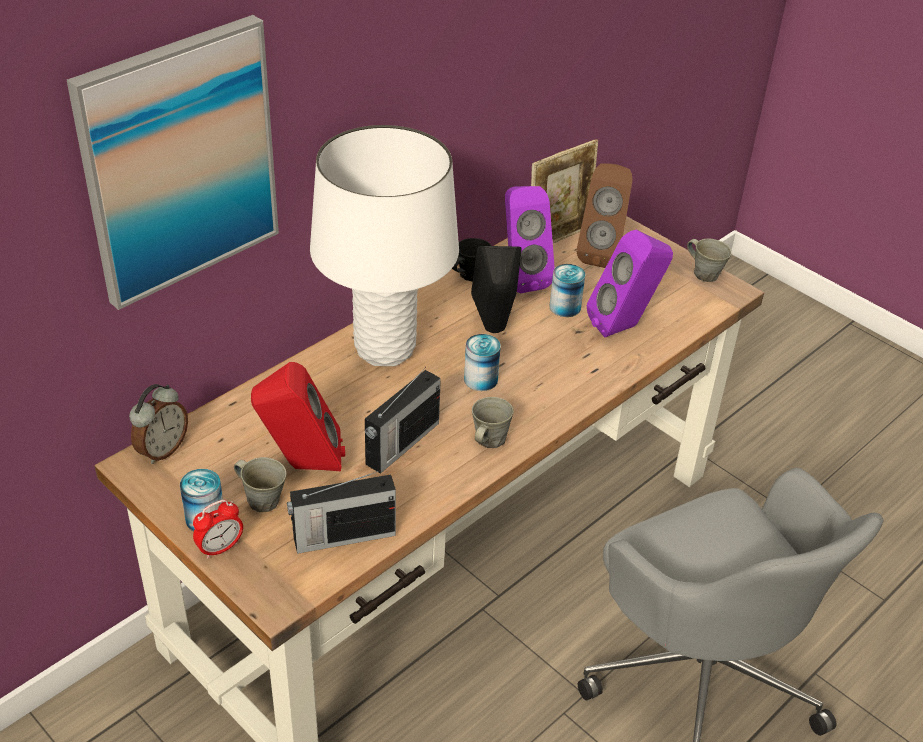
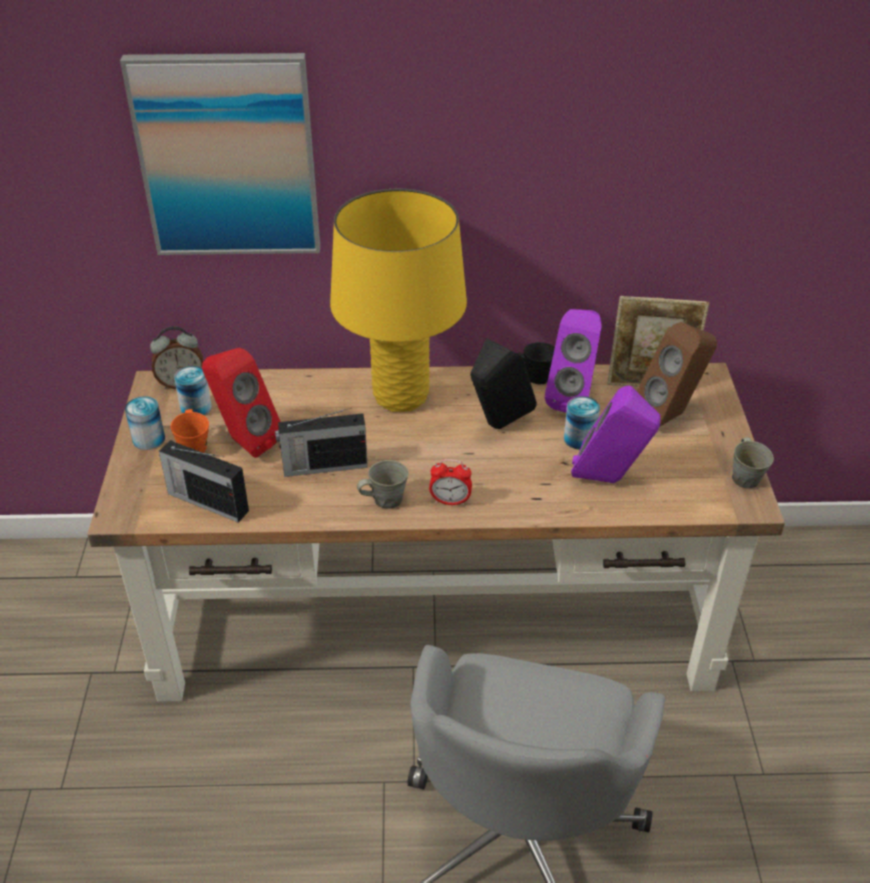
camera: 45 degrees right, 0 degrees up
(220, 548) = (133, 462): alarm clock -> alarm clock (450, 501)
(262, 499) = (194, 448): grey mug -> orange mug
(384, 349) = (400, 396): white table lamp -> yellow table lamp
(480, 379) = (439, 455): can -> can (196, 407)

